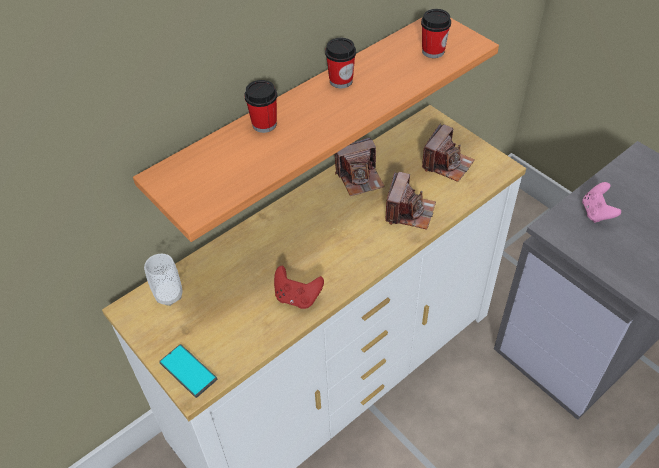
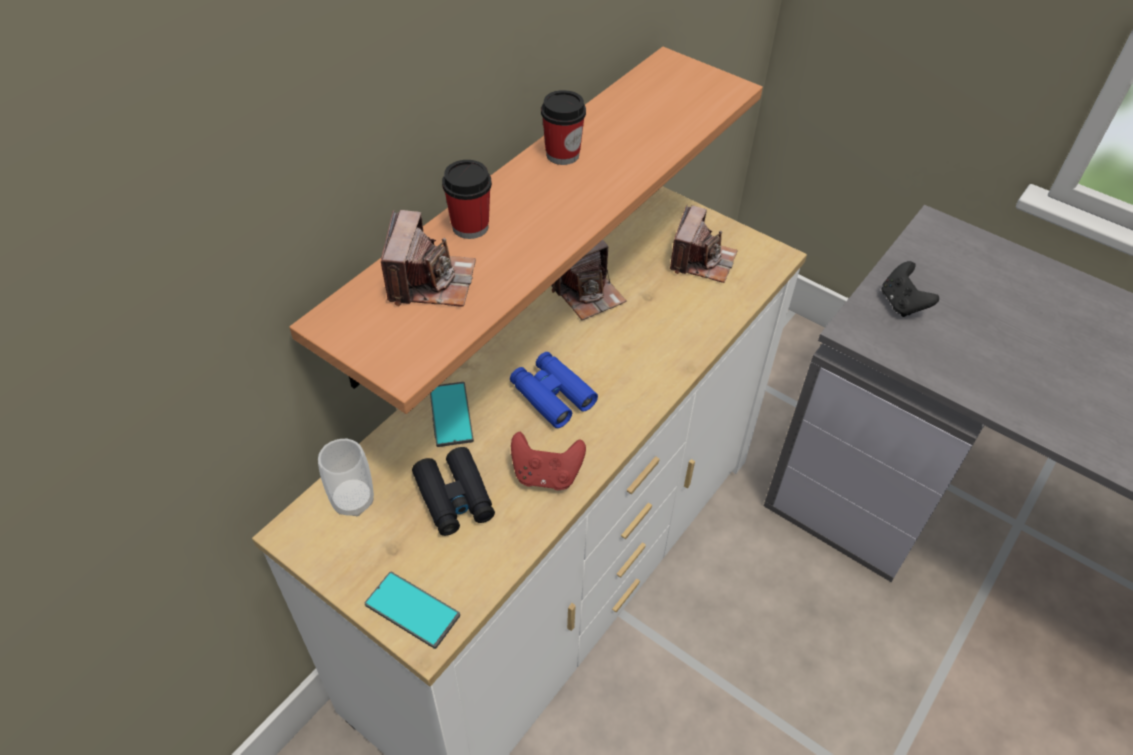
camera: 15 degrees left, 0 degrees up
(233, 303) = (454, 498): none -> black binoculars
(245, 248) = (450, 414): none -> phone
(316, 244) = (552, 395): none -> blue binoculars
(409, 212) = (669, 332): camera -> camera (430, 281)
(433, 51) = (678, 102): cup -> none
(596, 212) = (902, 303): pink game controller -> black game controller

